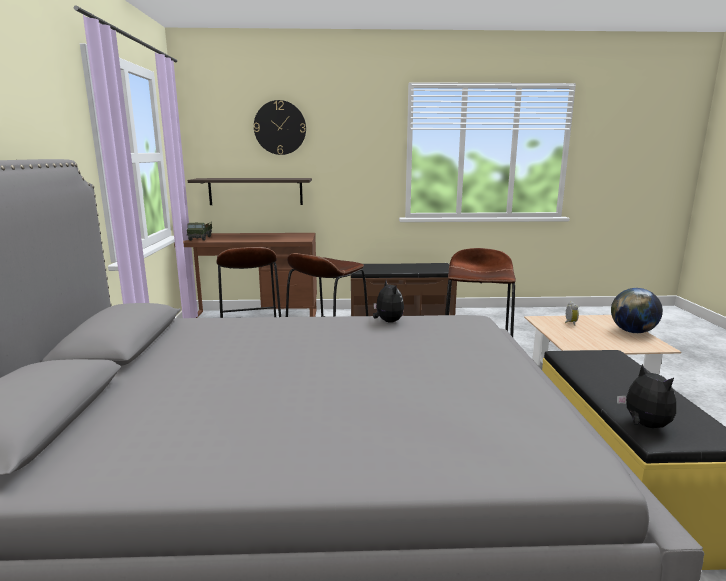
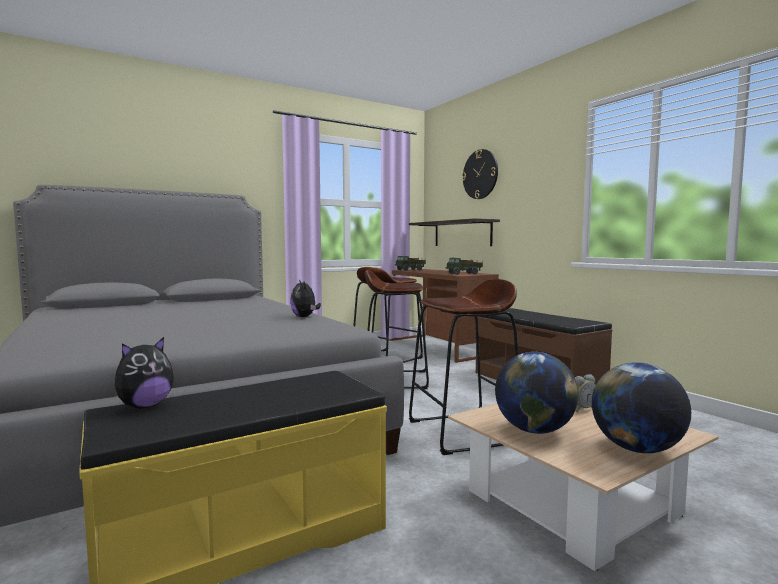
camera: 60 degrees right, 10 degrees down
(293, 237) = (464, 274): none -> toy truck
(387, 321) = (305, 317): plush toy -> plush toy turned 120 degrees clockwise
(601, 342) = (534, 430): none -> globe

